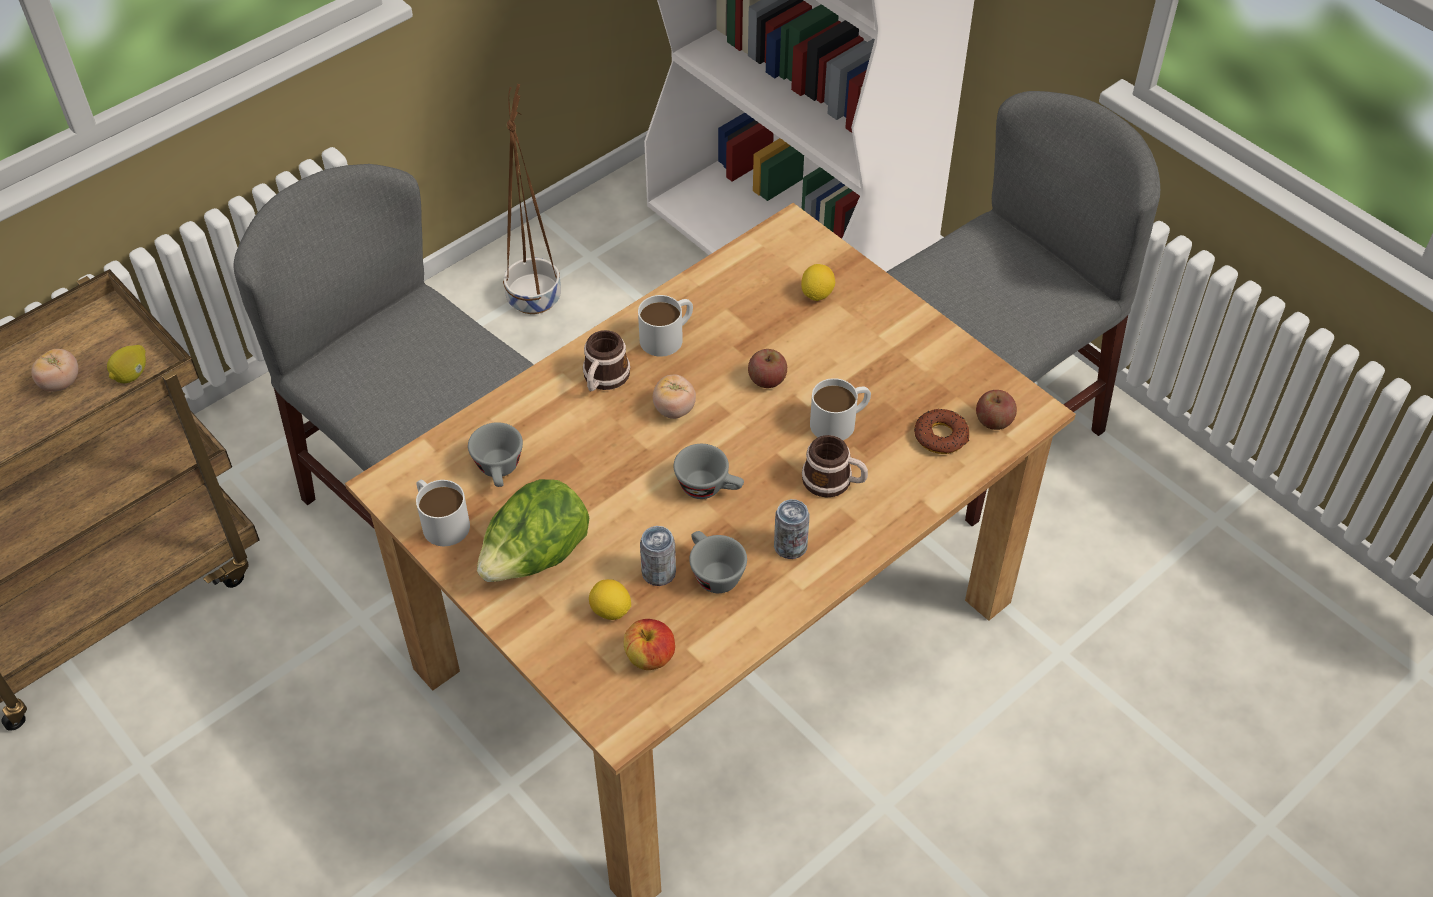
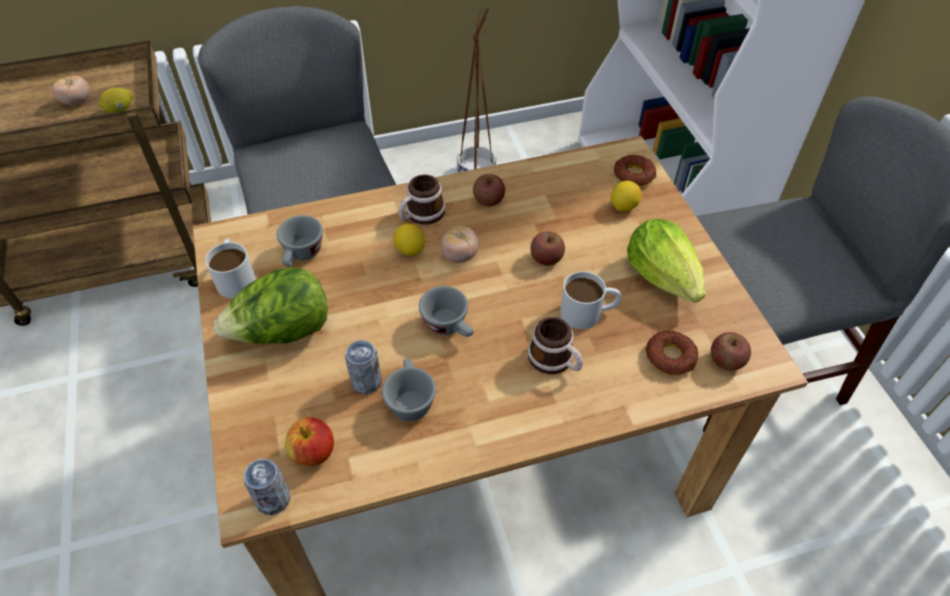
camera: 25 degrees right, 0 degrees up
(610, 610) = (309, 398): lemon -> lemon (410, 250)
(668, 336) = (488, 200): white mug -> apple
(790, 546) = (487, 403): can -> can (273, 499)
(809, 253) = (634, 175): none -> donut
(895, 357) = (663, 276): none -> lettuce

